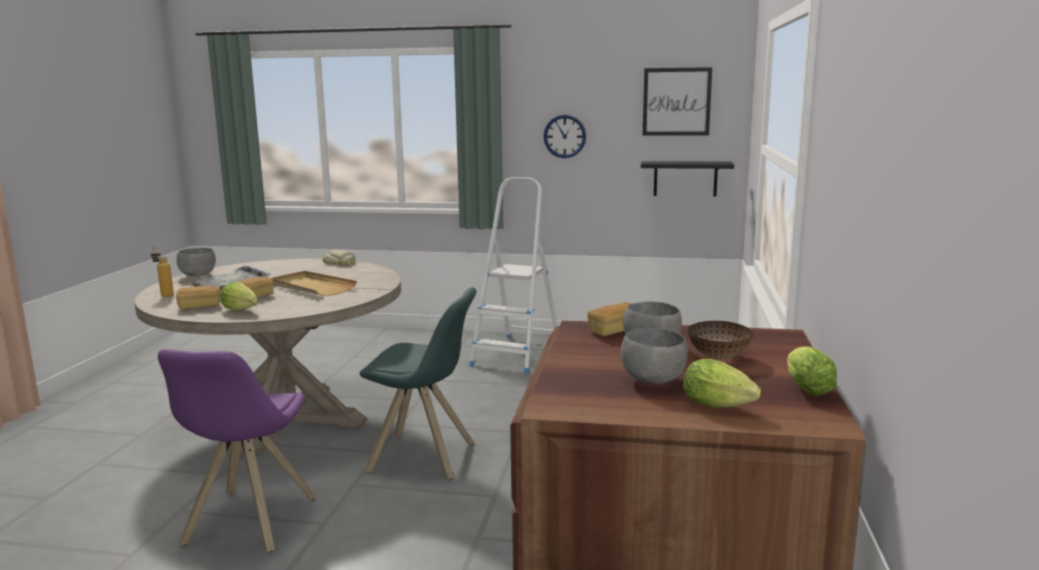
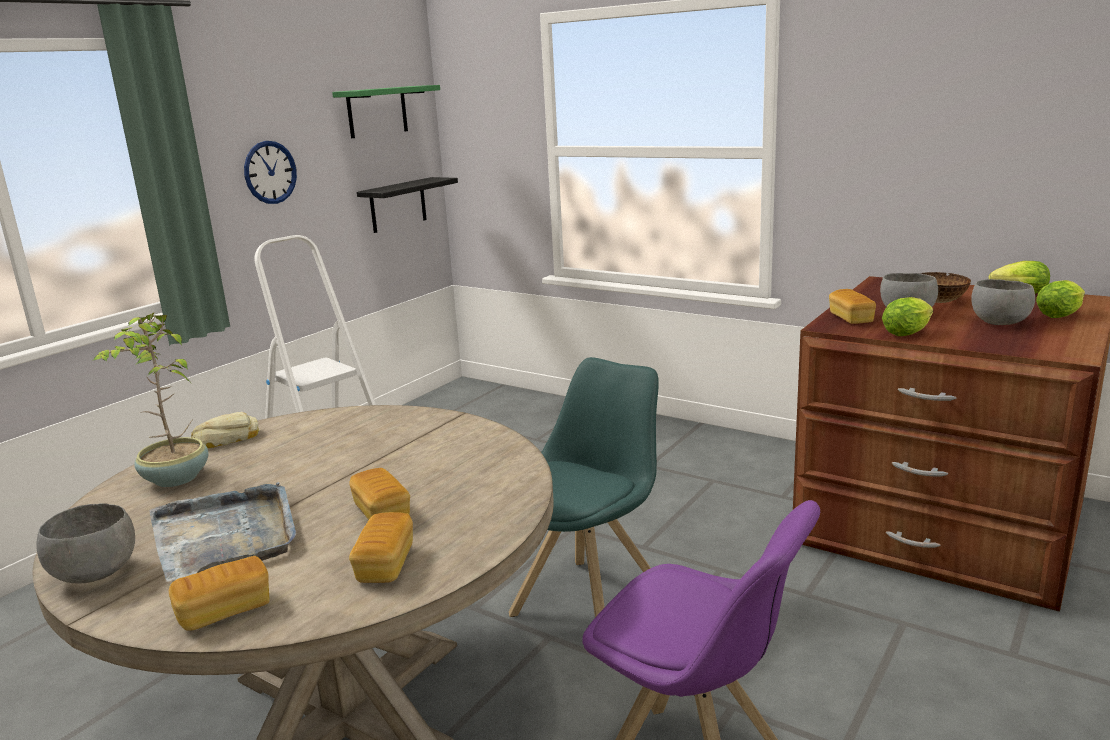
camera: 65 degrees left, 5 degrees up
(164, 295) = (225, 611): bottle -> bread
(242, 310) = (464, 523): lettuce -> lettuce (908, 333)
(289, 266) = (175, 479): none -> potted plant
(312, 287) = (373, 464): beige tray -> none
(676, 101) = (377, 111): picture -> green shelf

